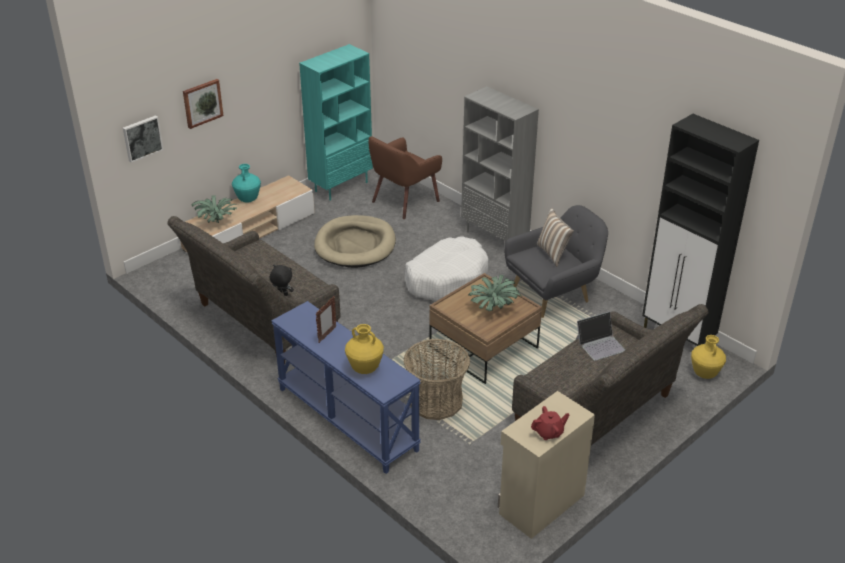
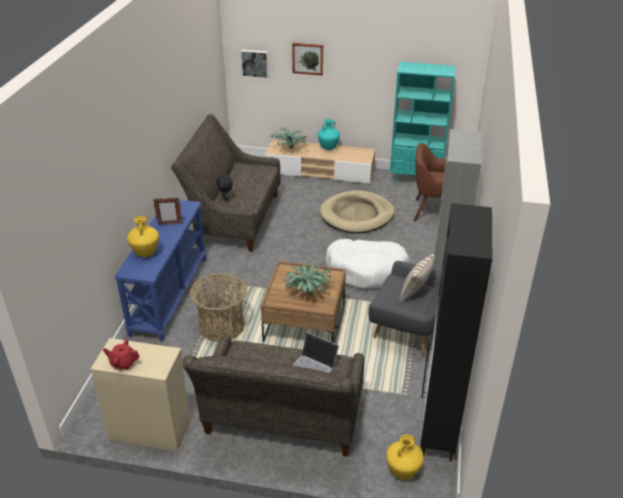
camera: 55 degrees right, 0 degrees up
(549, 433) = (123, 363): red teapot -> red teapot turned 150 degrees clockwise

